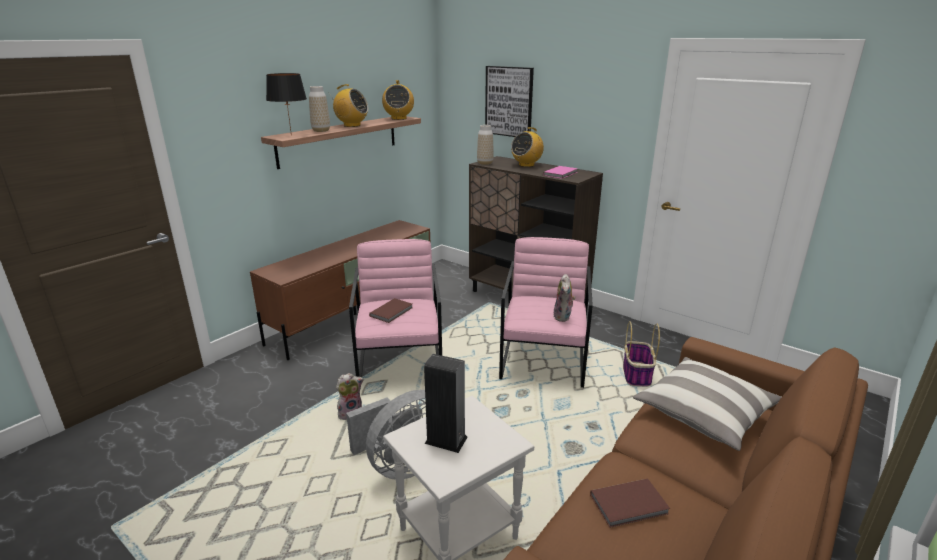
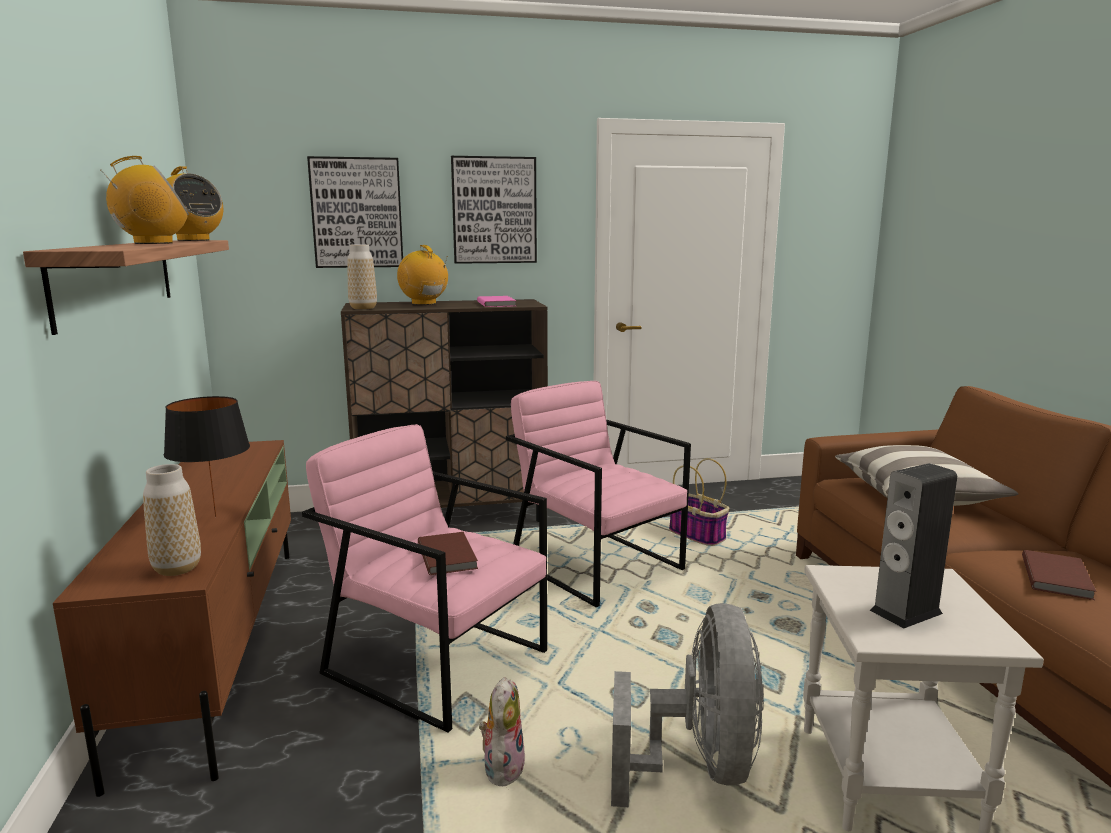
camera: 50 degrees left, 10 degrees down
(291, 135) = (97, 248): black table lamp -> black table lamp (216, 516)
(321, 131) = (128, 245): vase -> vase (177, 568)
(526, 165) = (424, 303): radio -> radio turned 150 degrees clockwise
(563, 317) = (644, 478): plush toy -> none
(587, 106) = (494, 210): none -> picture

